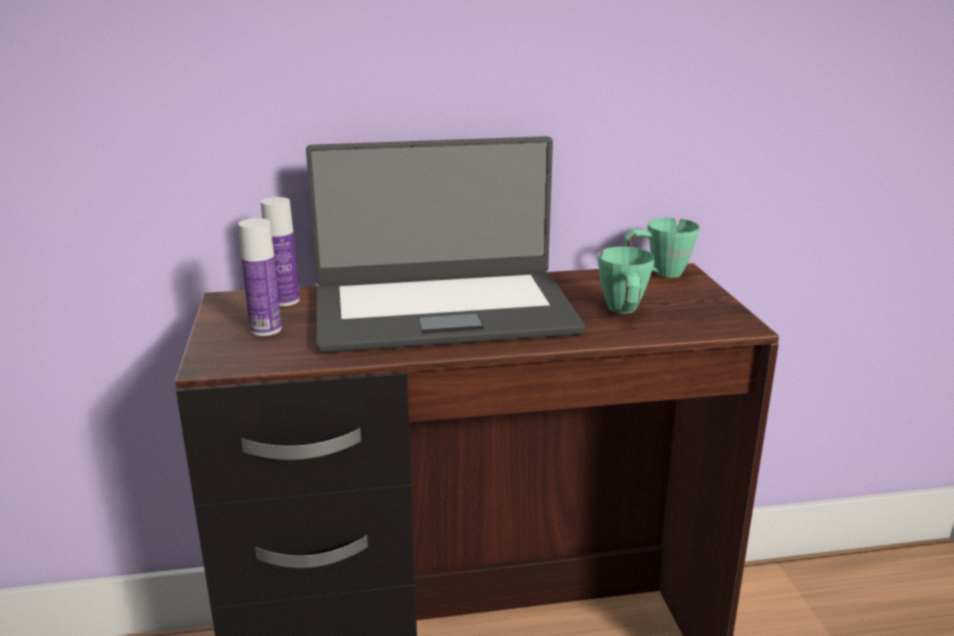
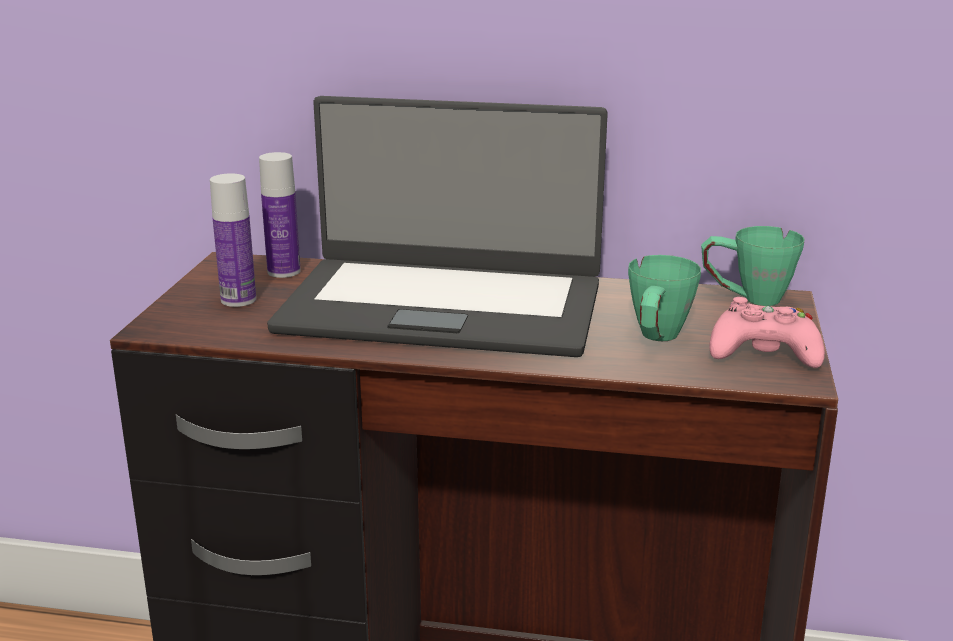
camera: 20 degrees right, 0 degrees up
(704, 310) = (764, 352): none -> pink game controller

